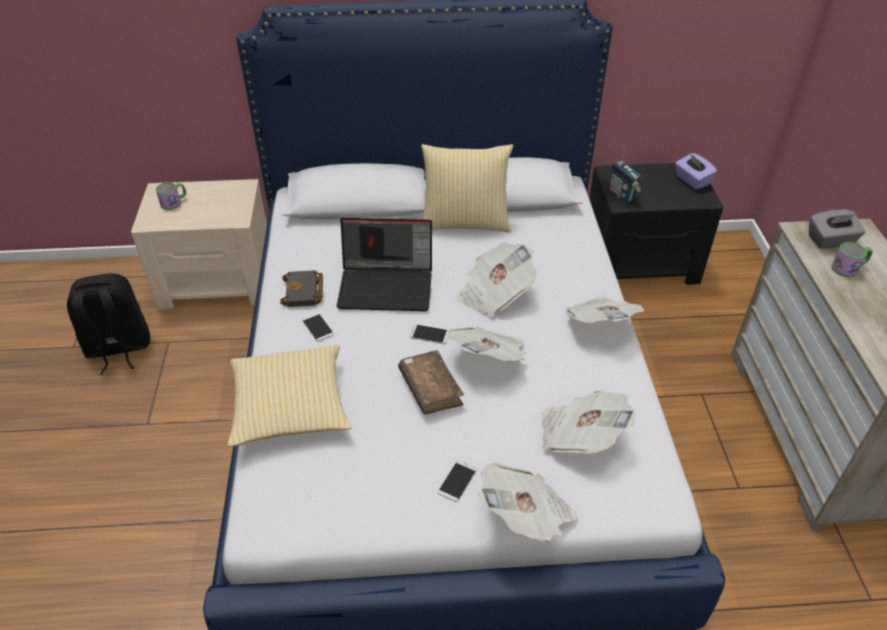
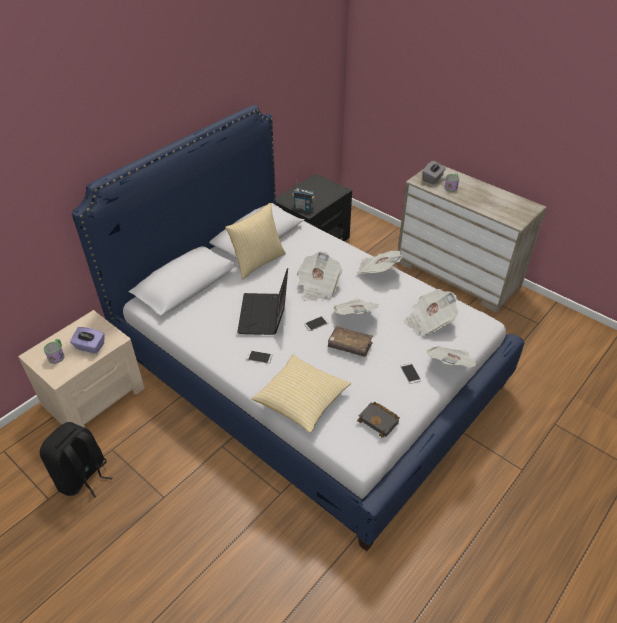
camera: 45 degrees left, 0 degrees up
(304, 293) = (227, 346): black book -> black book (379, 421)
(387, 286) = (264, 315): laptop -> laptop turned 135 degrees clockwise
(692, 180) = (324, 184): purple tissue box -> purple tissue box (90, 347)

